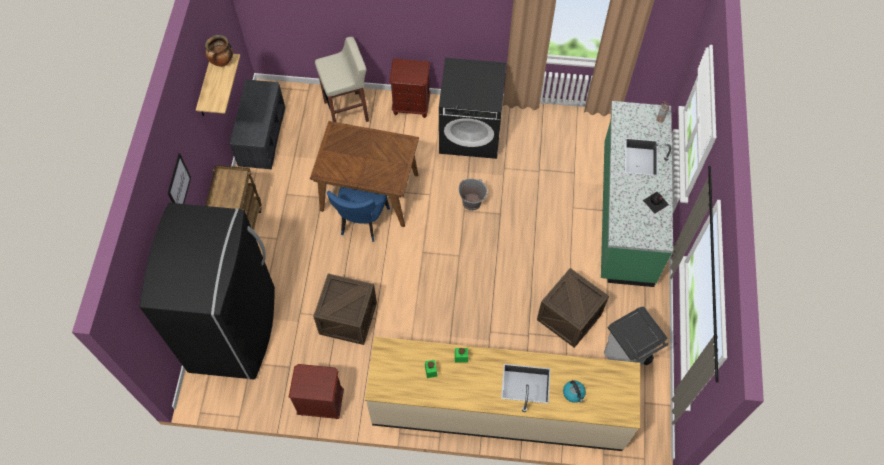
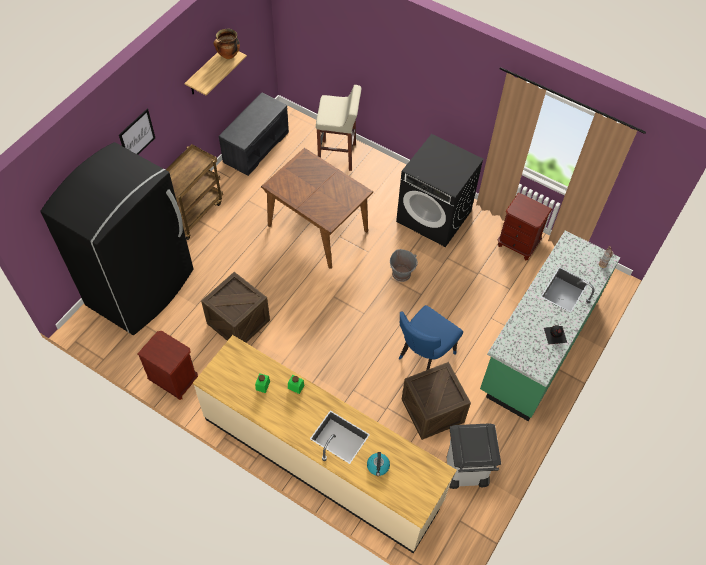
camera: 25 degrees right, 5 degrees down
(362, 222) = (297, 249): blue chair -> blue chair (423, 355)
(411, 106) = (395, 173): brown nightstand -> brown nightstand (517, 244)

